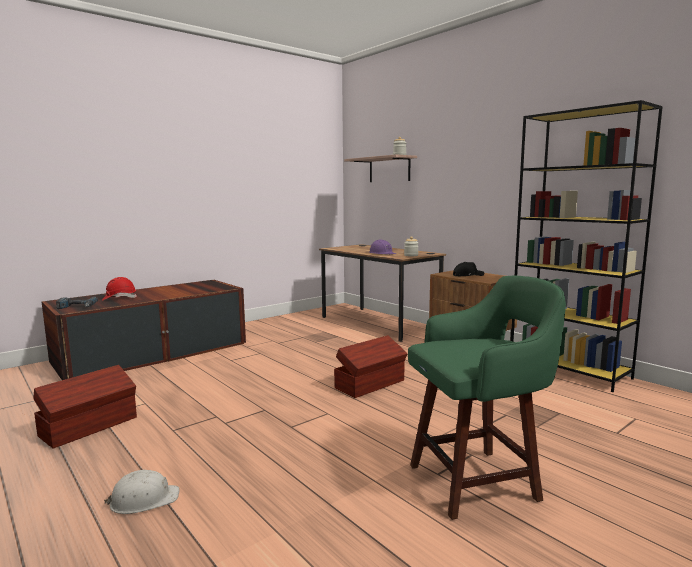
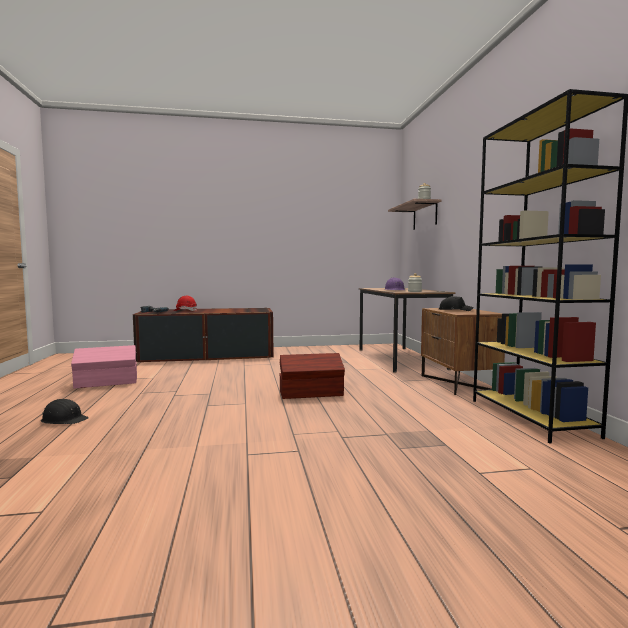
camera: 30 degrees right, 5 degrees down
(90, 426) = (107, 383): brown storage box -> pink storage box
(144, 499) = (64, 419): white hard hat -> black hard hat
(478, 482) = (267, 467): green stool -> none

